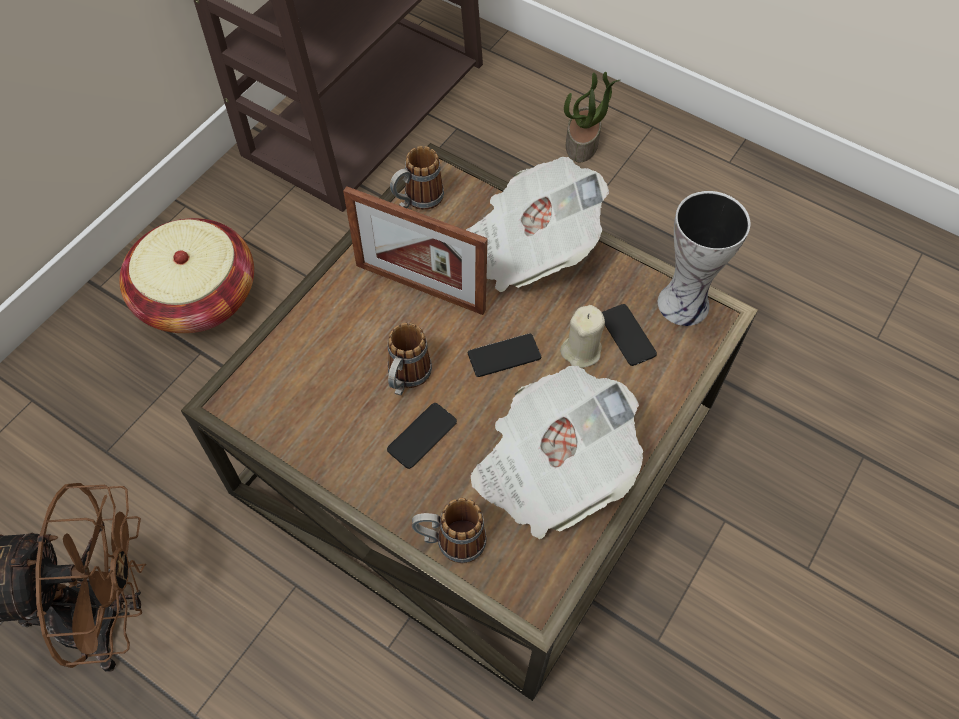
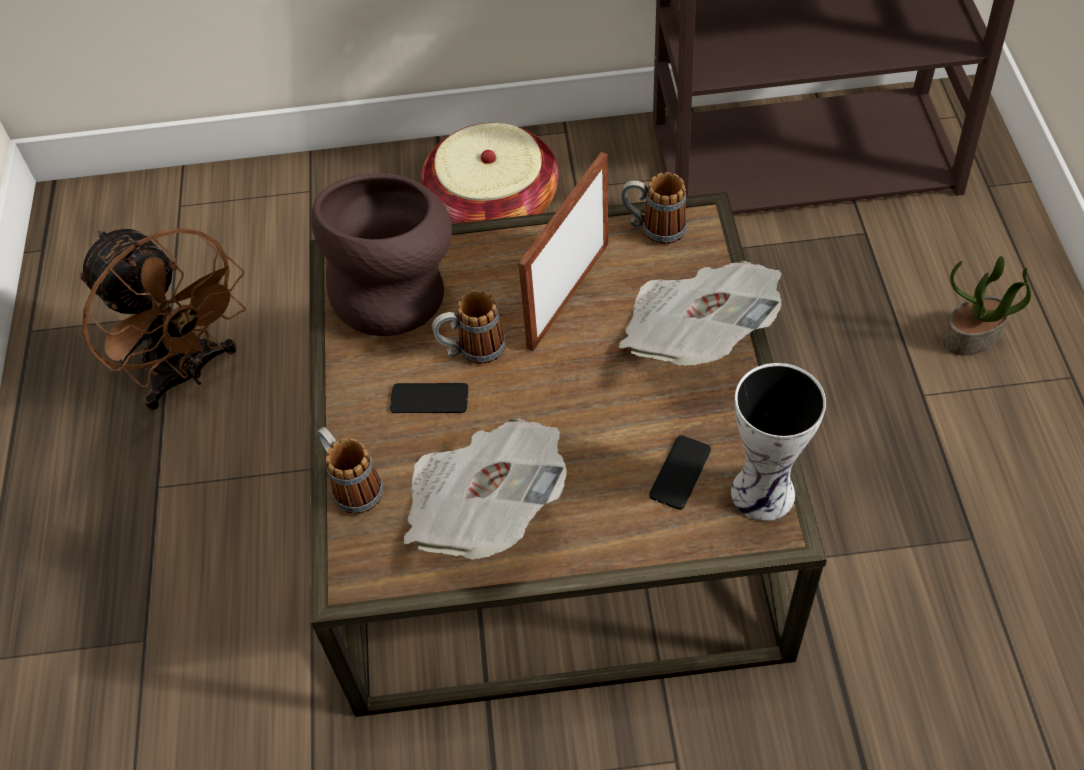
camera: 55 degrees right, 5 degrees down
(301, 387) = (397, 292): none -> brown vase
(420, 288) = (568, 295): picture frame -> picture frame turned 45 degrees clockwise
(504, 356) = (562, 398): phone -> none
(581, 351) = (625, 450): beige candle -> none

